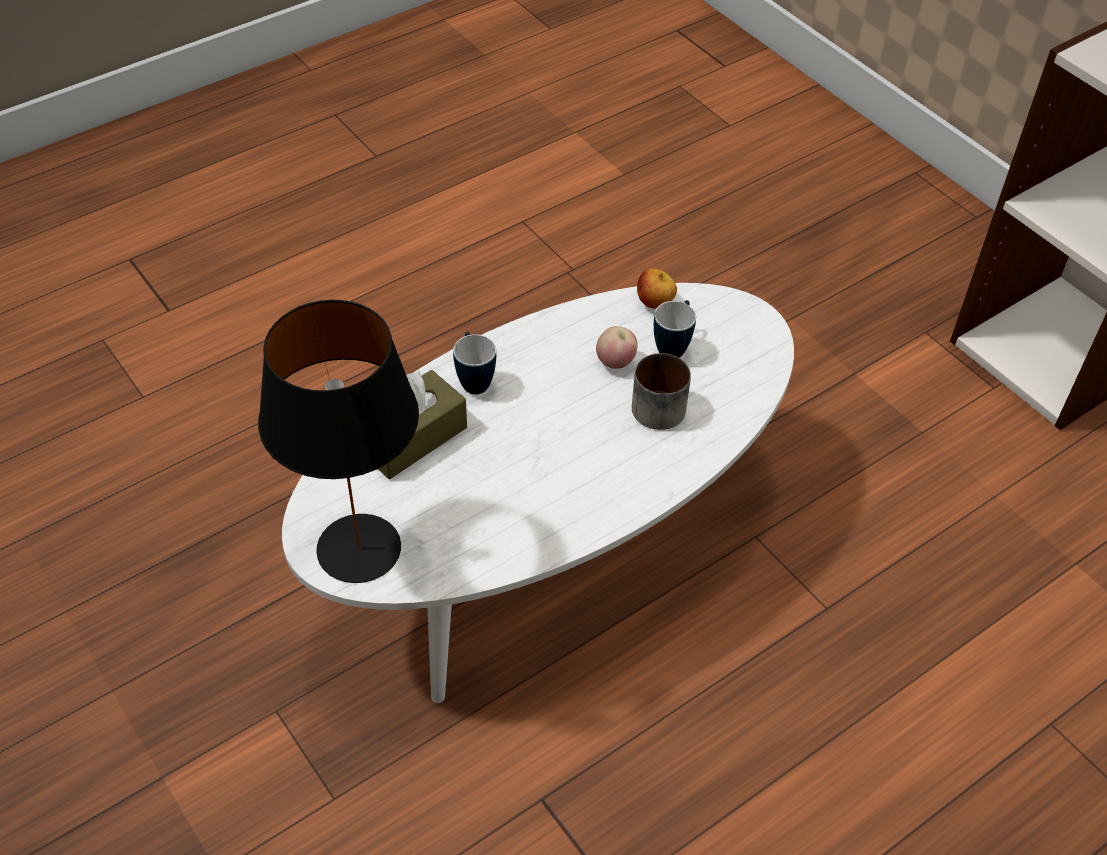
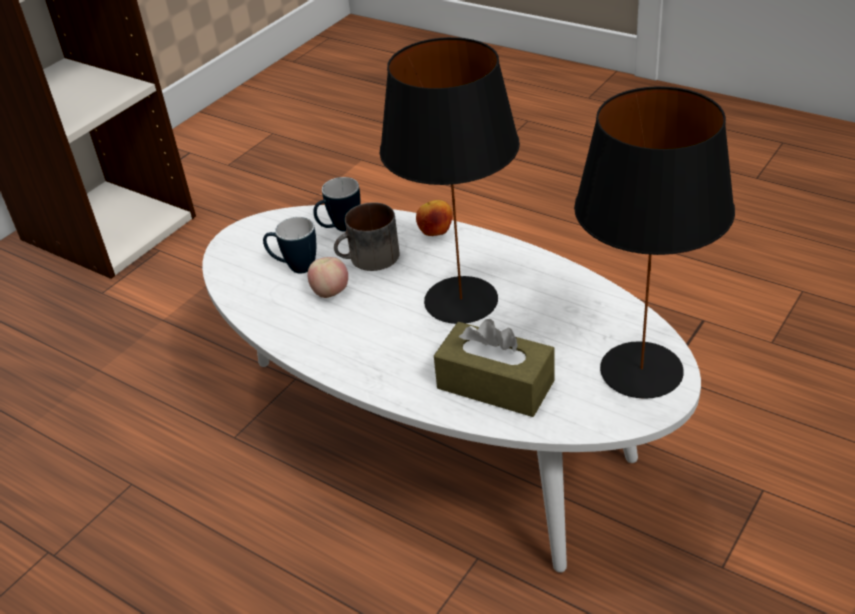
camera: 105 degrees left, 10 degrees down
(473, 380) = (398, 370): mug -> mug (340, 229)
(546, 454) = (461, 299): none -> black table lamp
(655, 303) = (242, 291): apple -> apple (435, 233)

